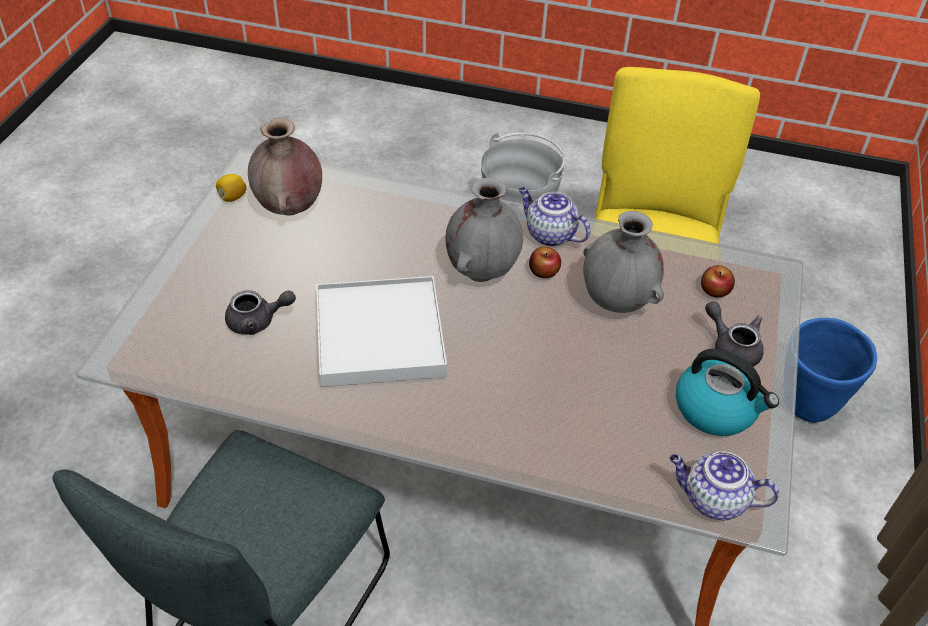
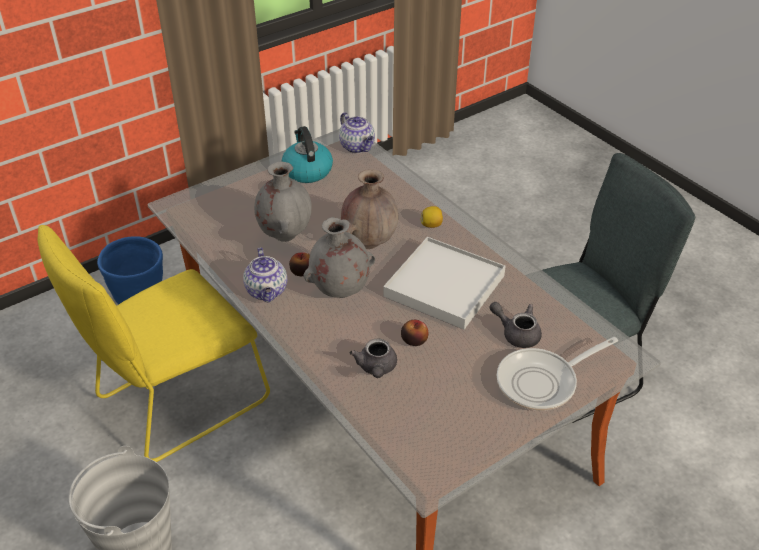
camera: 140 degrees left, 5 degrees down
(199, 284) = (542, 382): none -> frying pan
(232, 197) = (469, 451): lemon -> lemon (431, 225)
(290, 209) = (429, 413): brown vase -> brown vase (369, 242)
(715, 290) = (221, 213): apple -> apple (414, 340)
(732, 347) = (258, 187): grey teapot -> grey teapot (376, 368)

